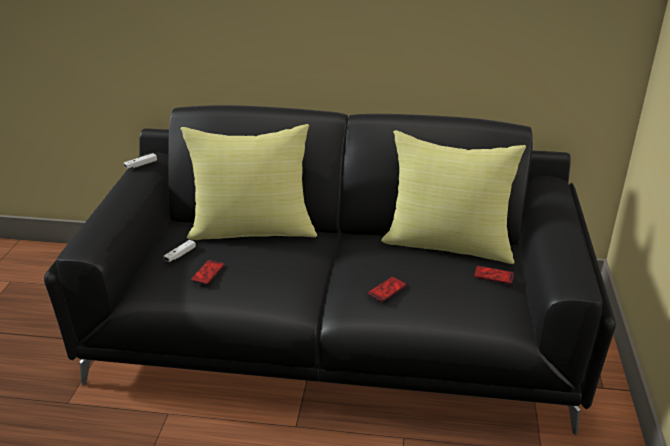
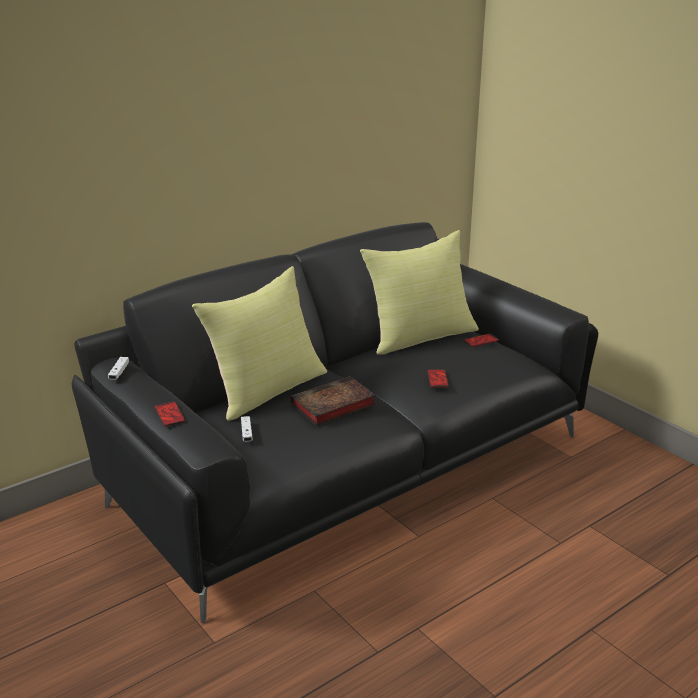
camera: 45 degrees left, 5 degrees down
(208, 272) = (296, 432): phone -> phone (169, 414)
(267, 266) = (332, 406): none -> book

